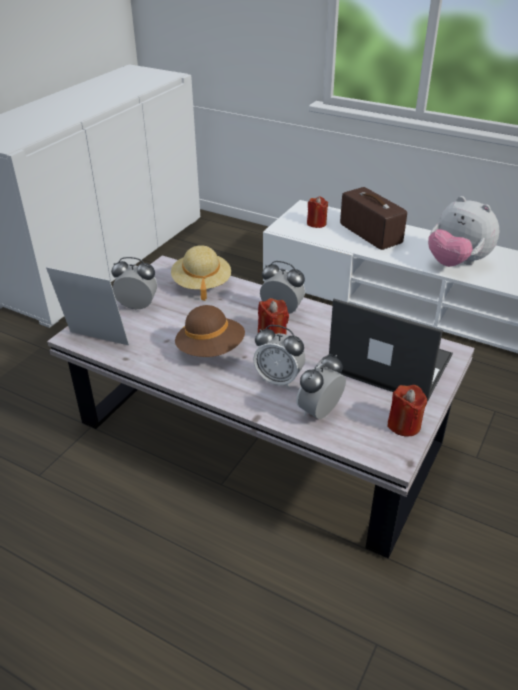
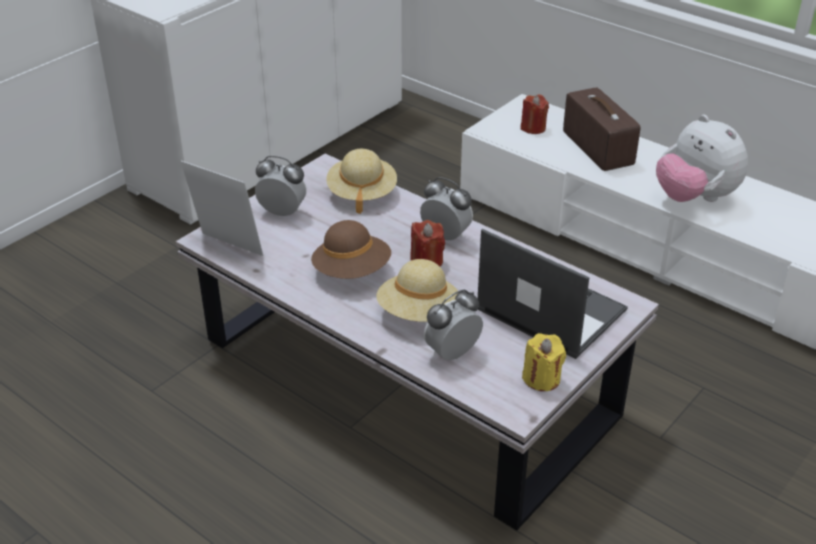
camera: 10 degrees right, 0 degrees up
(279, 379) = (418, 313): alarm clock -> beige hat
(404, 425) = (541, 378): red candle -> yellow candle

